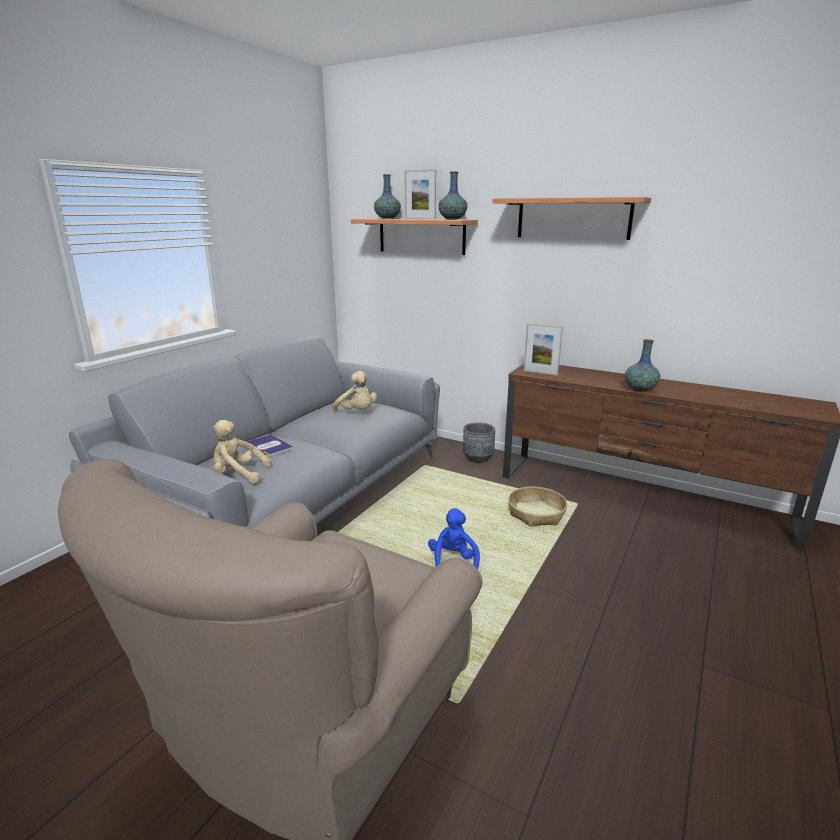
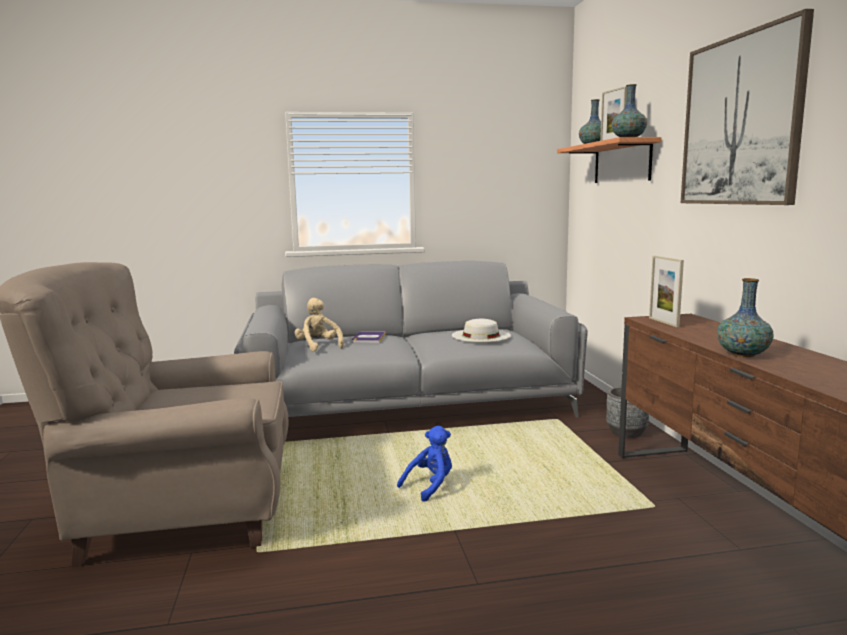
camera: 50 degrees right, 10 degrees down
(357, 412) = (481, 335): beige plush toy -> white hat
(536, 514) = (584, 493): basket -> none
(573, 218) = (740, 120): shelf -> picture

